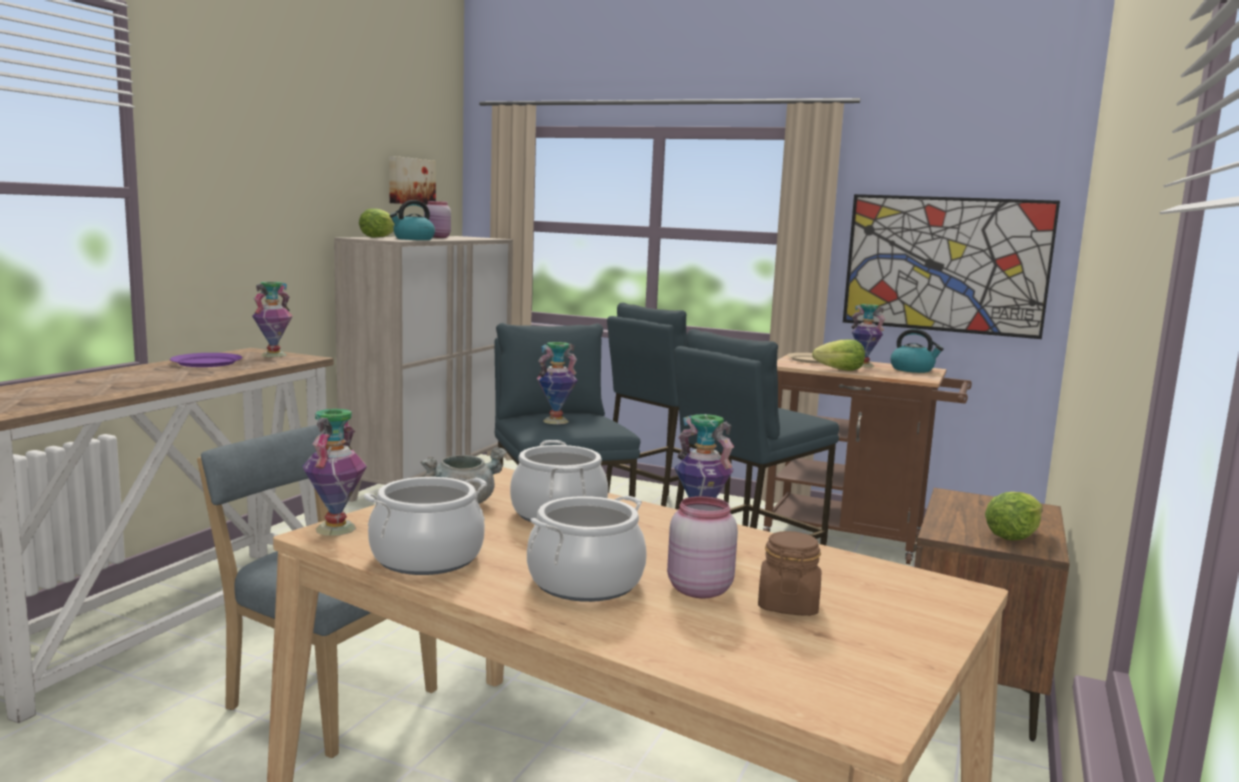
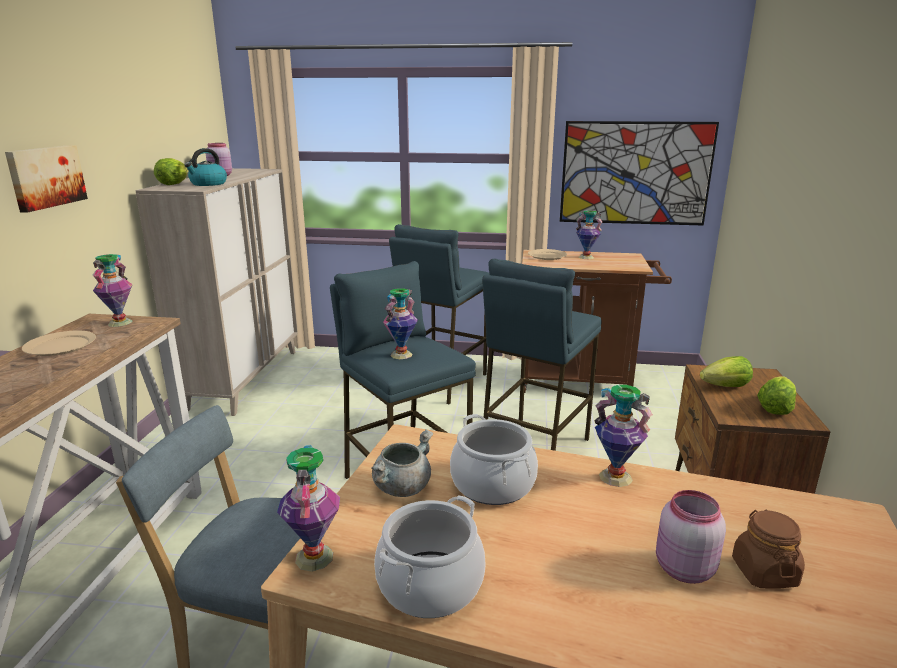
camera: 15 degrees left, 10 degrees up
(206, 362) = (60, 346): purple plate -> beige plate
(410, 181) = (187, 125): picture -> picture (45, 177)
(585, 582) = (589, 584): cooking pot -> none
(840, 370) = (576, 265): lettuce -> lettuce (726, 387)
(913, 369) = (622, 257): kettle -> none

